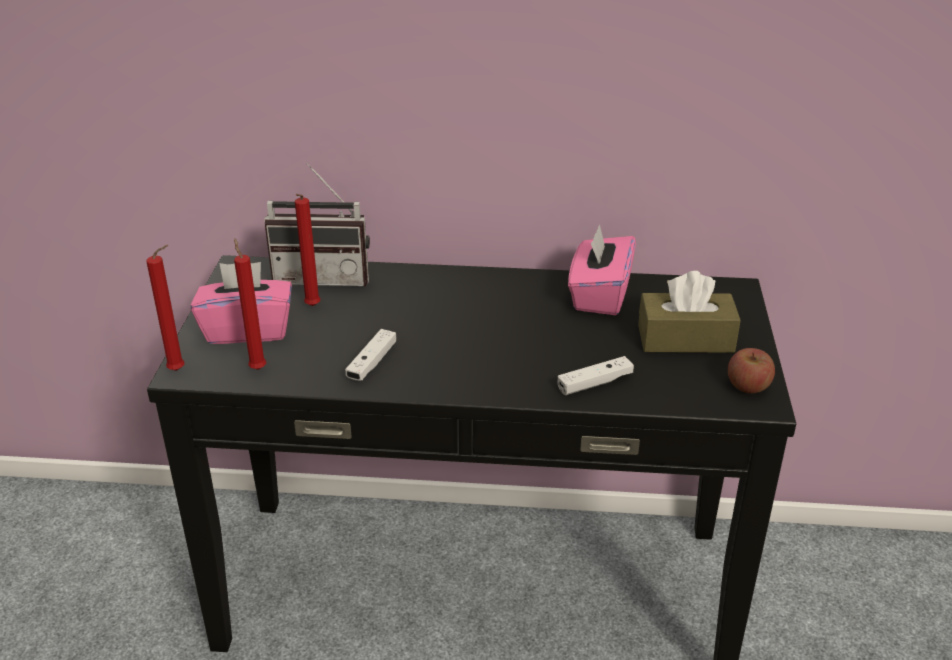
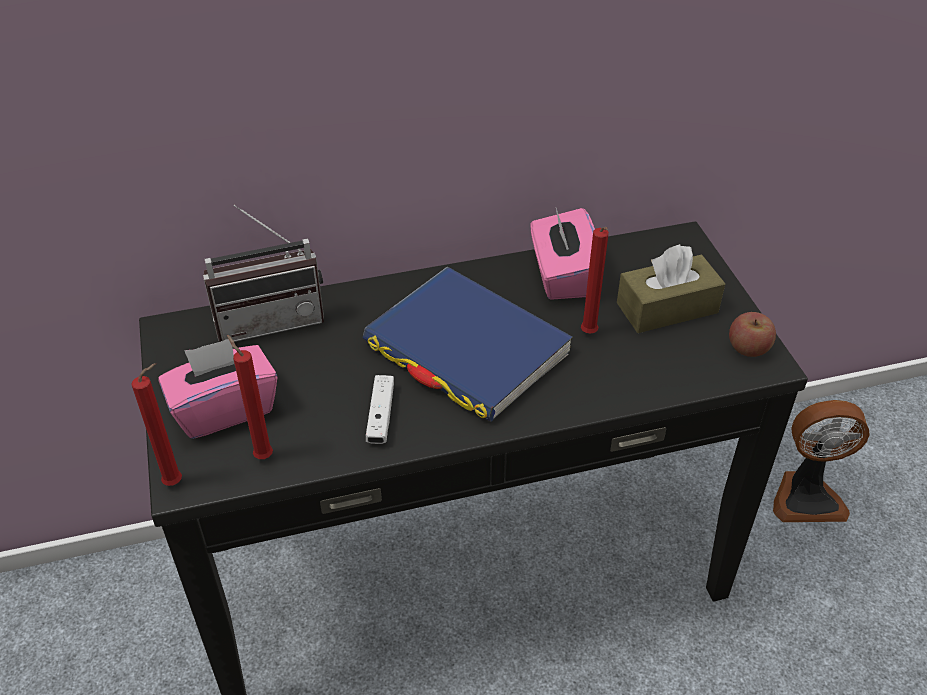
camera: 20 degrees left, 10 degrees up
(311, 307) = (279, 362): red candle -> red candle (589, 335)
(477, 331) = (466, 349): none -> blue book
(595, 383) = (611, 382): white game controller -> none
(862, 618) = (806, 496): none -> fan

